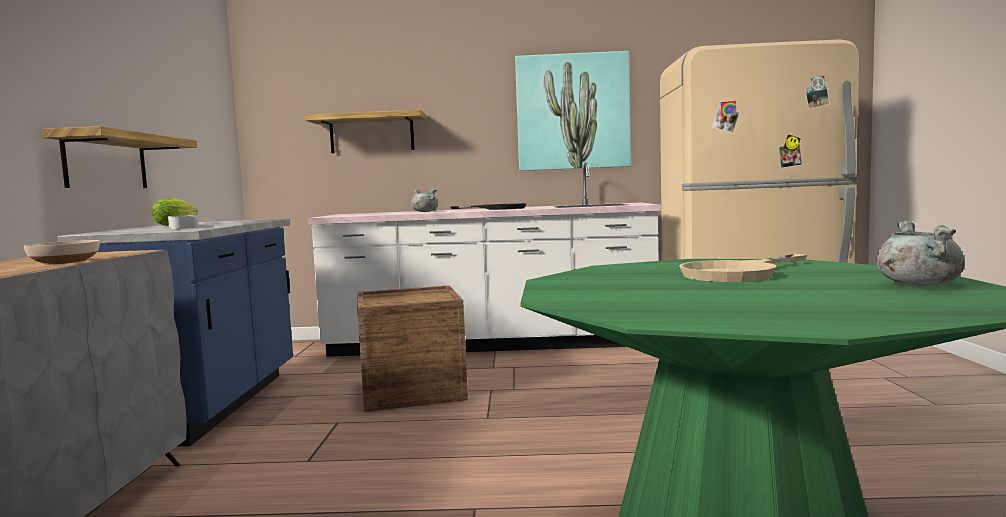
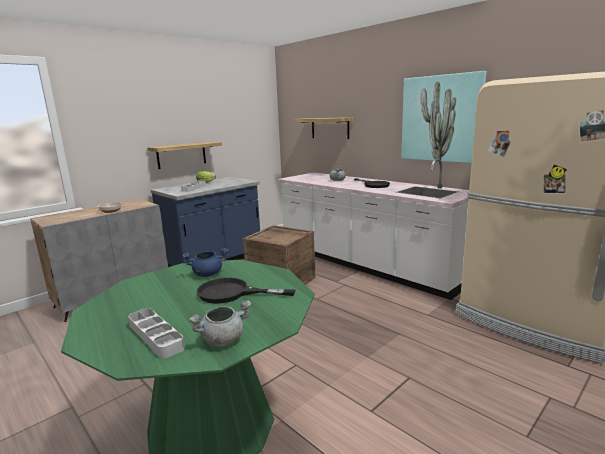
camera: 45 degrees right, 10 degrees up
(622, 275) = (208, 274): none -> blue cooking pot
(738, 273) = (232, 293): beige frying pan -> black frying pan
(859, 300) = (155, 336): none -> grey tray

